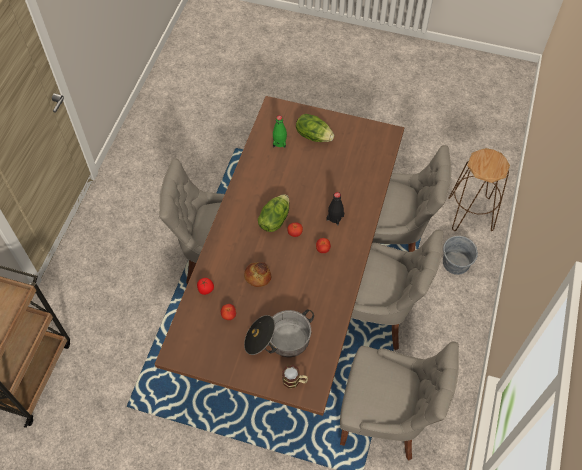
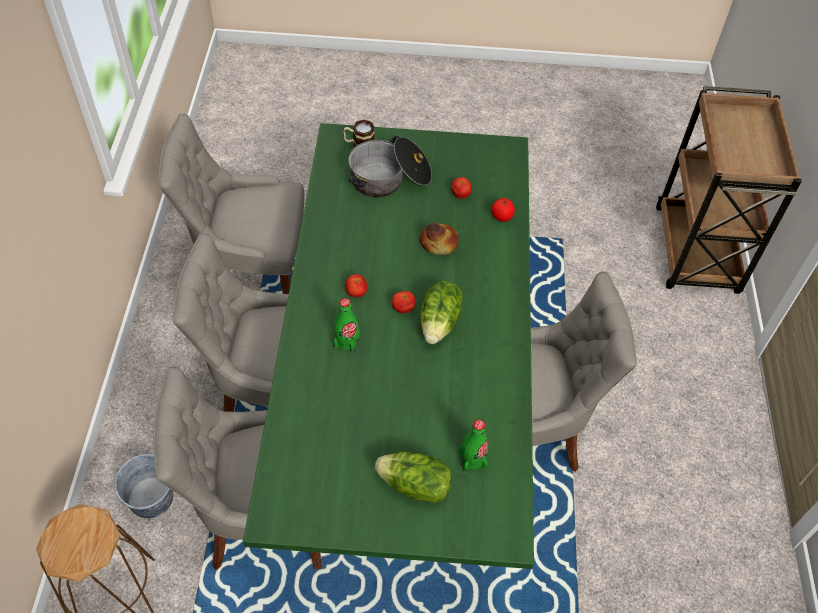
camera: 165 degrees right, 5 degrees down
(290, 291) = (404, 405): brown dining table -> green dining table
(335, 218) = (346, 341): black bottle -> green bottle

